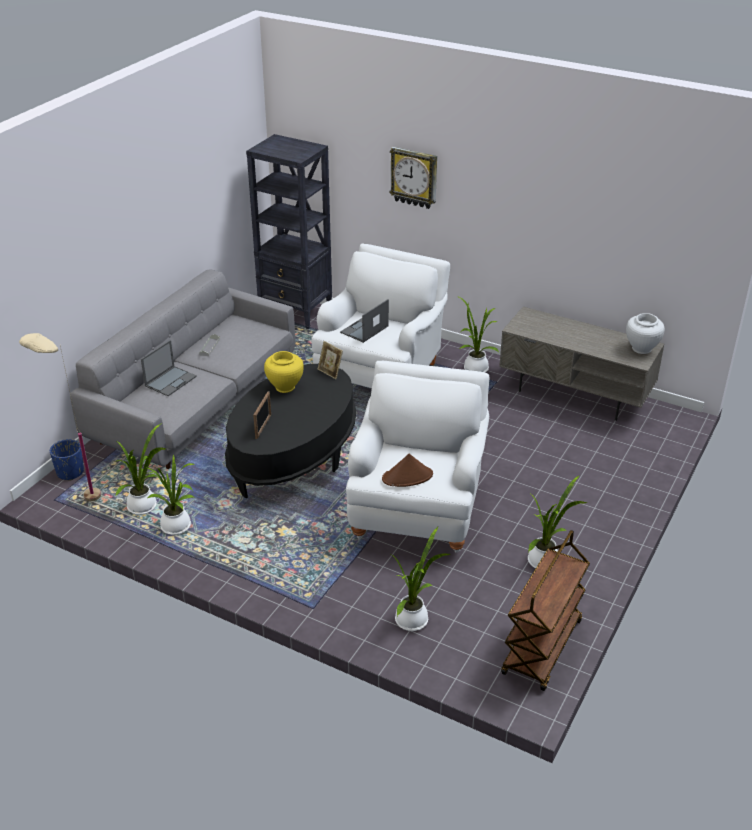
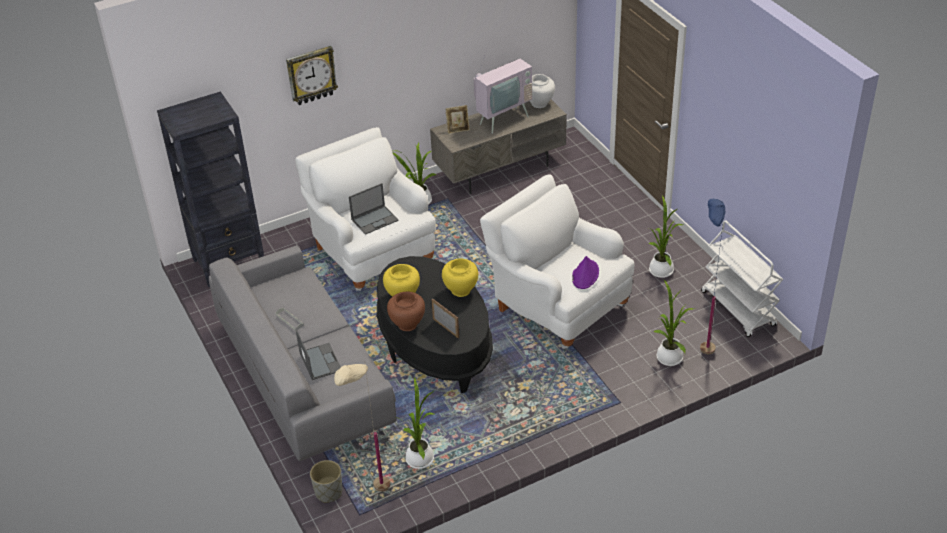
camera: 55 degrees left, 5 degrees up
(70, 472) = (328, 492): blue planter -> grey planter
(177, 527) = (466, 446): potted plant -> none
(249, 404) = (407, 324): none -> brown vase
(322, 415) = (461, 290): none -> yellow vase
(330, 372) = (407, 264): picture frame -> picture frame (458, 129)
(364, 329) = (375, 220): laptop -> laptop turned 105 degrees counterclockwise
(407, 477) = (585, 275): brown hat -> purple hat
(459, 639) = (703, 343): none -> blue floor lamp
(542, 648) = (738, 309): brown cart -> white cart
(589, 337) = (501, 118): none -> television

